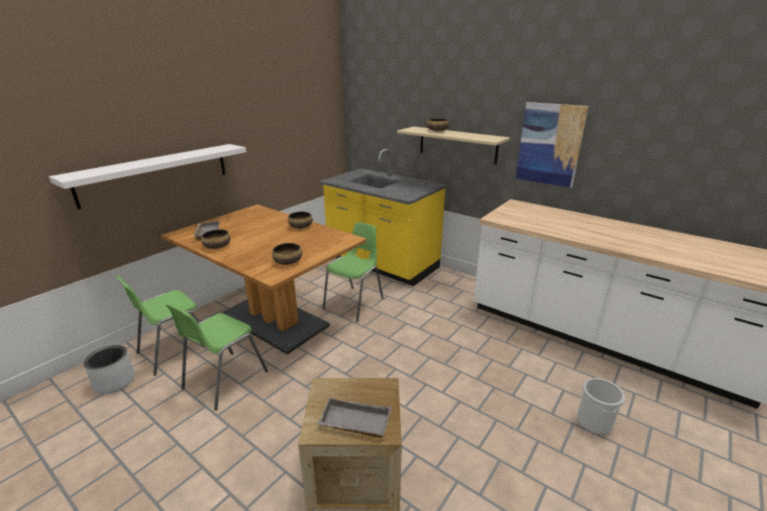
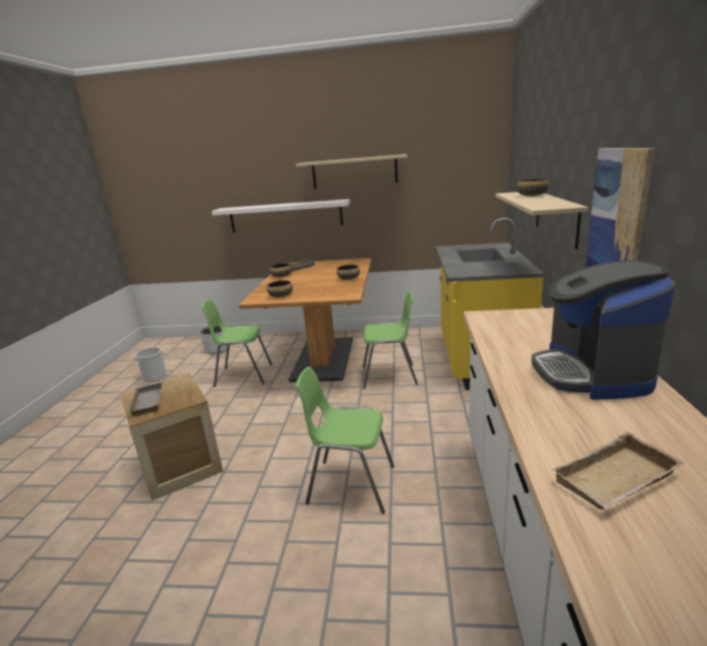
camera: 60 degrees right, 5 degrees down
(174, 350) = (257, 348): green chair -> green chair (350, 484)
(231, 113) = (354, 172): none -> beige shelf
(594, 422) = (347, 614): bucket -> bucket (154, 377)
(599, 226) = (591, 373): none -> coffee machine
(696, 255) = (617, 481): none -> beige tray

